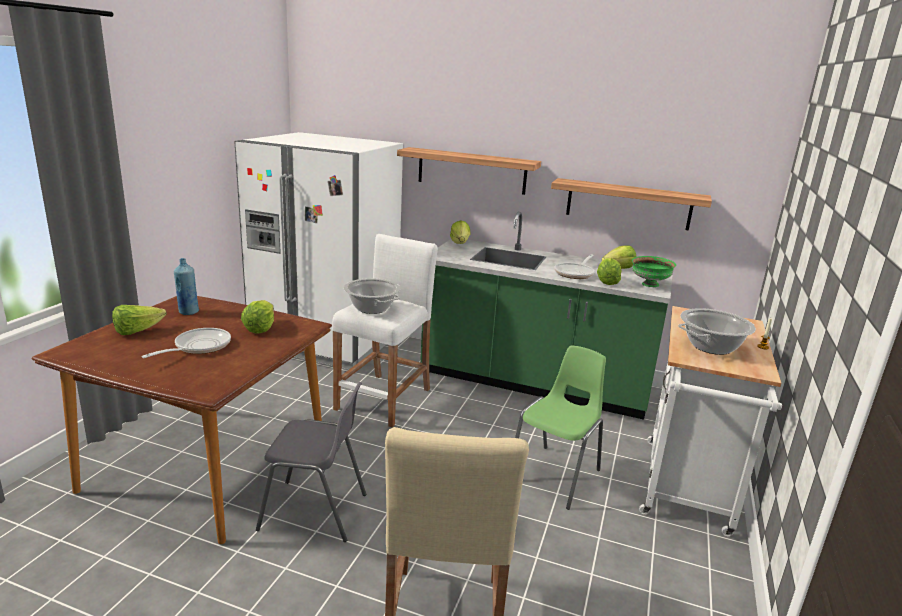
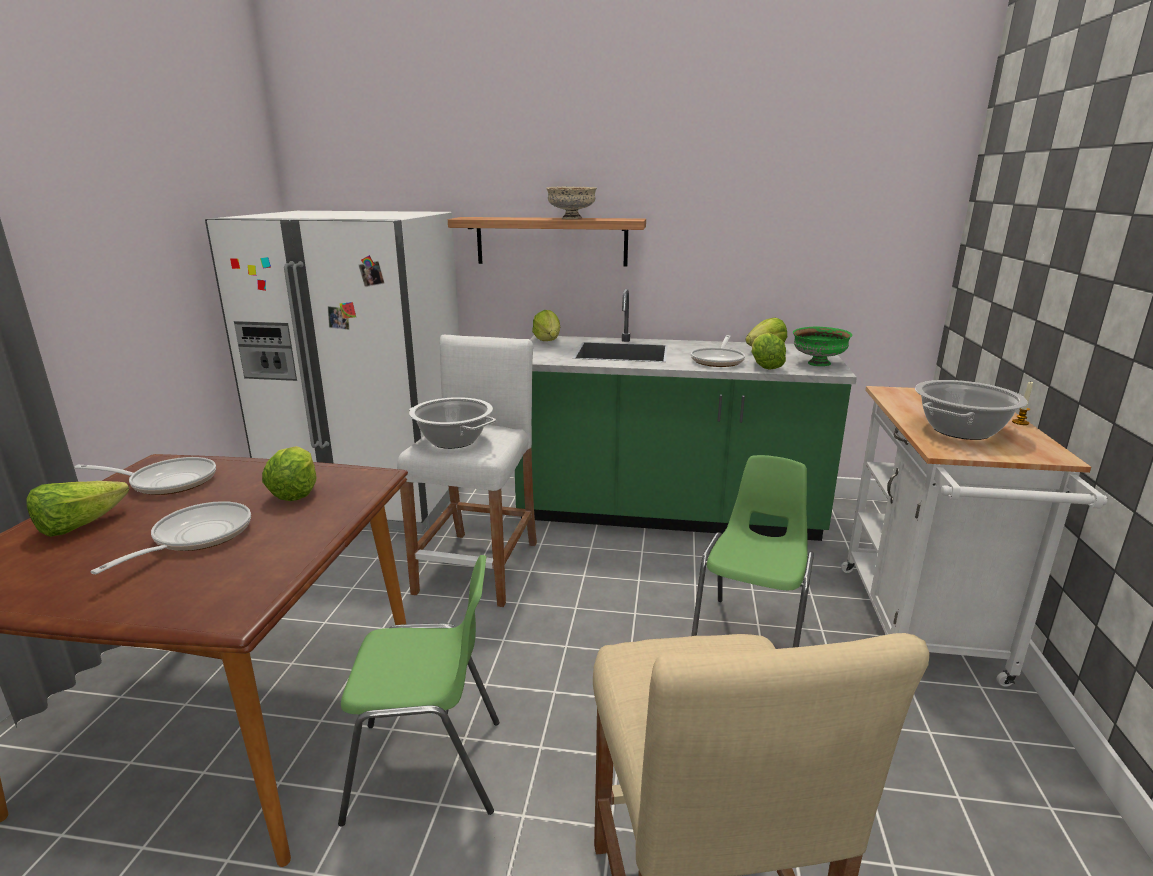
camera: 10 degrees left, 0 degrees up
(188, 312) = (167, 482): blue bottle -> frying pan
(315, 512) = (428, 769): grey chair -> green chair
(485, 157) = (572, 218): none -> beige bowl
(628, 204) = (765, 265): shelf -> none

